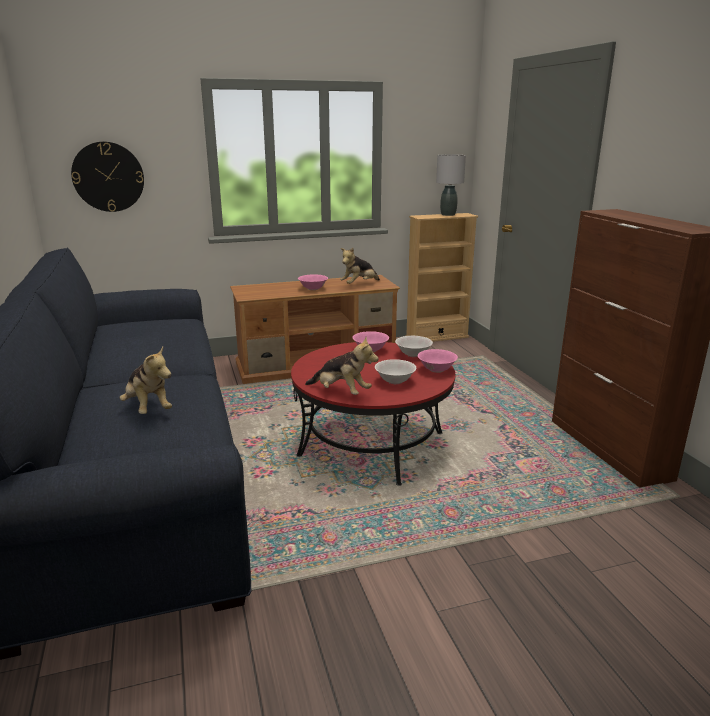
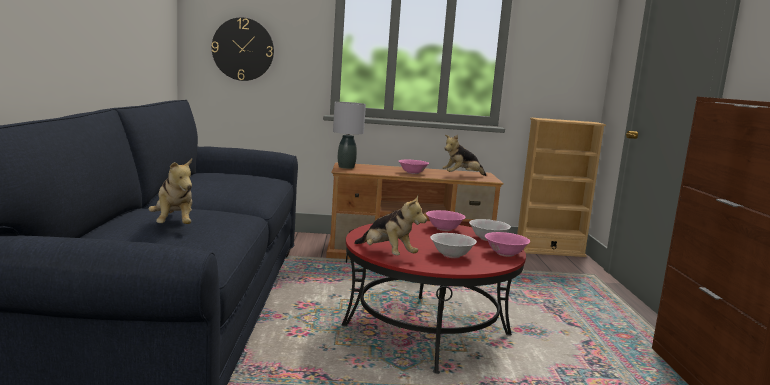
camera: 15 degrees right, 10 degrees down
(448, 214) = (572, 120): grey table lamp -> grey table lamp (346, 167)

